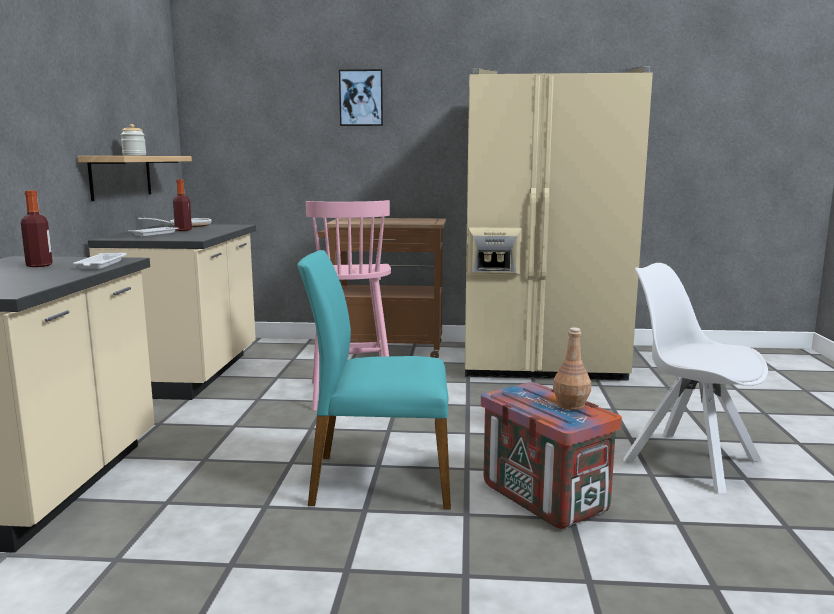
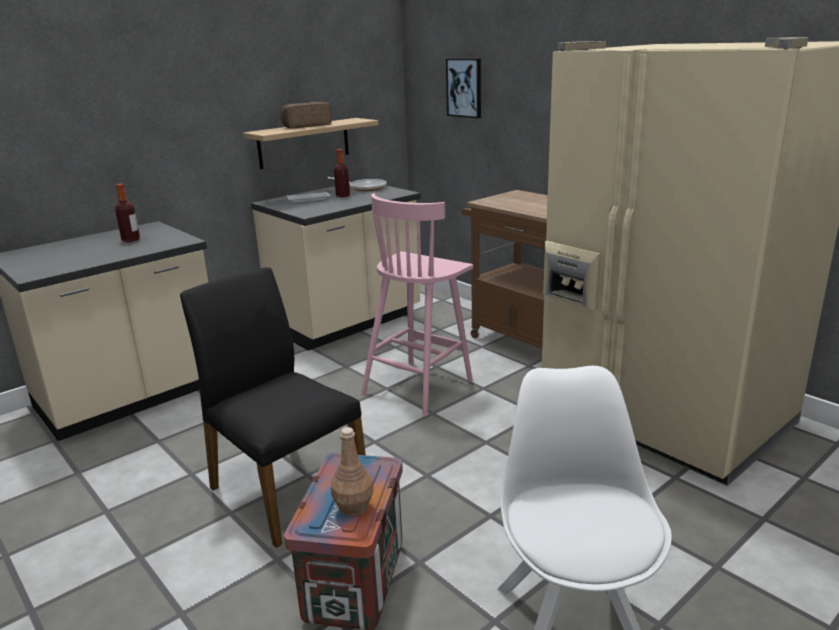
camera: 45 degrees right, 10 degrees up
(100, 265) = (155, 247): white tray -> none
(134, 155) = (306, 126): jar -> bread
(361, 98) = (545, 54): picture -> picture (464, 87)
(379, 479) = (285, 489): turquoise chair -> black chair

